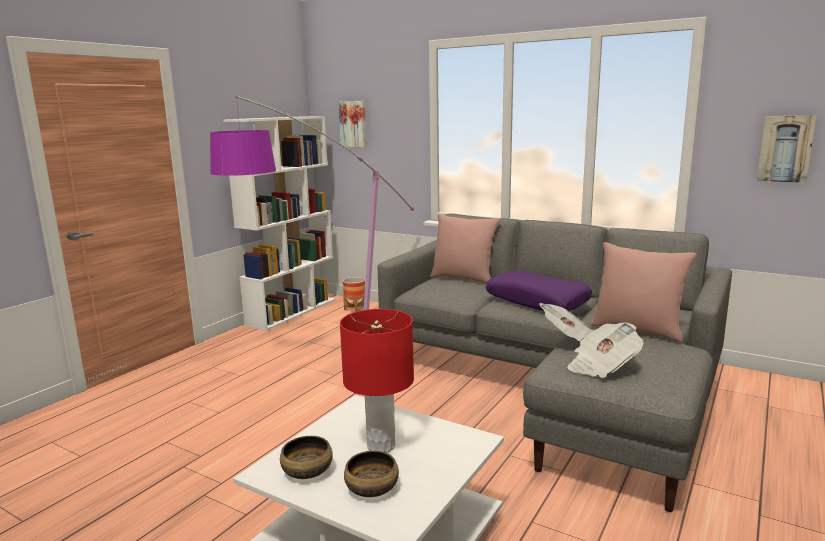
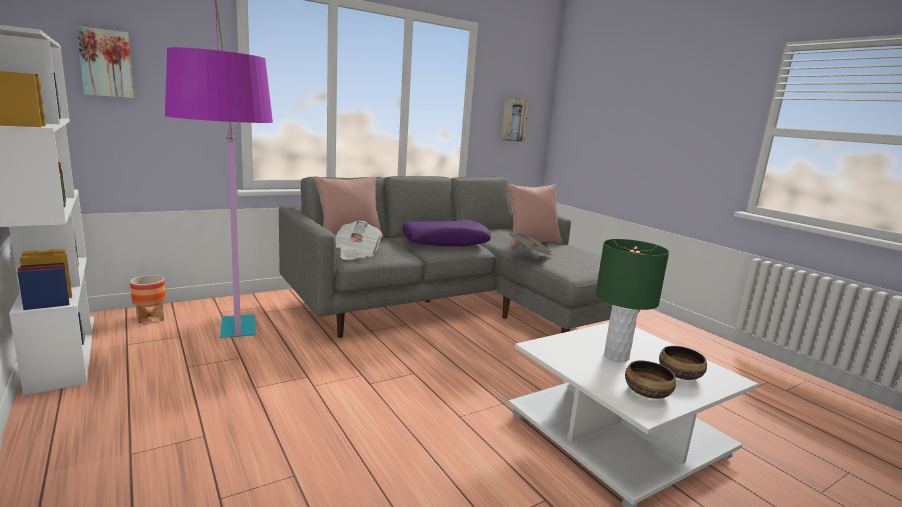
camera: 65 degrees left, 0 degrees up
(381, 446) = (616, 356): red table lamp -> green table lamp
(602, 367) = (582, 264): newspaper -> newspaper (356, 253)

